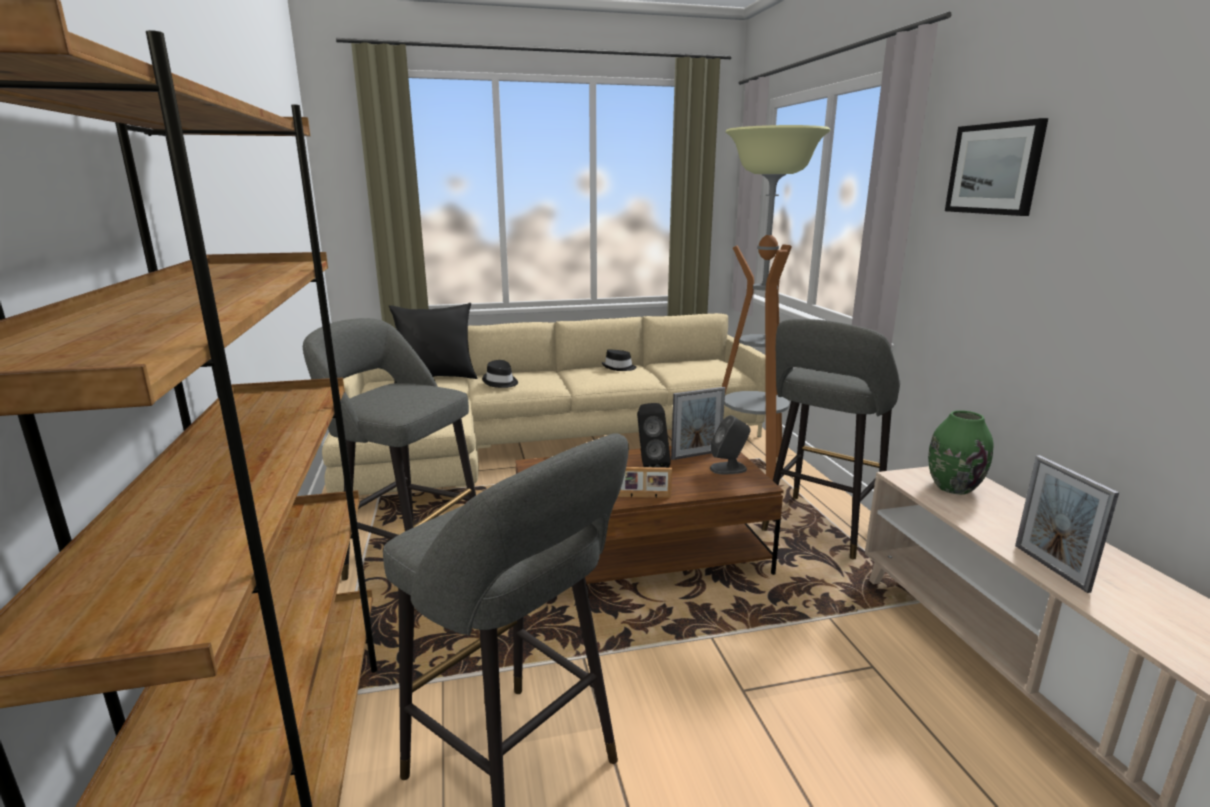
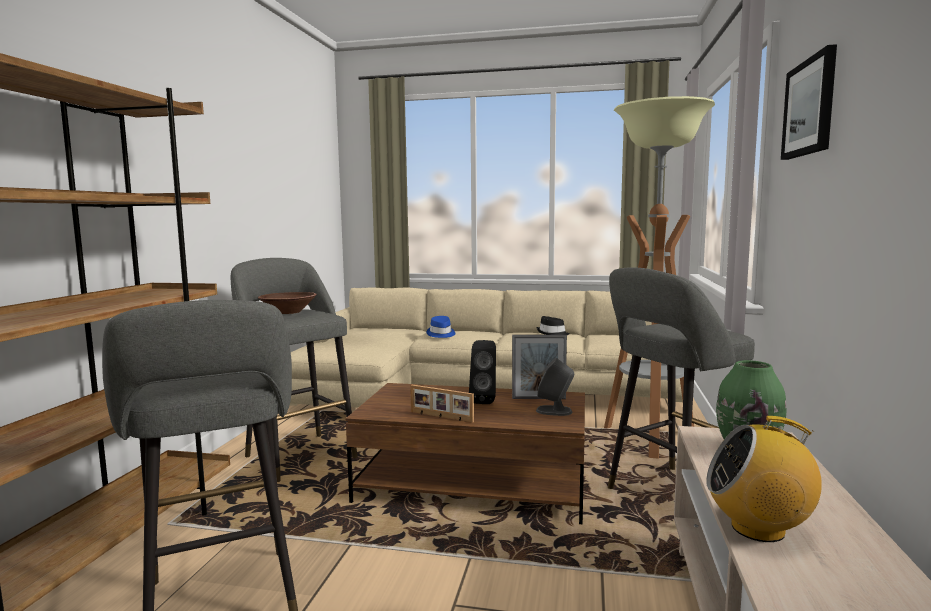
camera: 25 degrees right, 10 degrees down
(390, 393) = (288, 312): none -> brown bowl
(436, 378) = (401, 329): black pillow -> none
(500, 382) = (441, 334): black hat -> blue hat
(1050, 568) = (758, 529): picture frame -> radio

